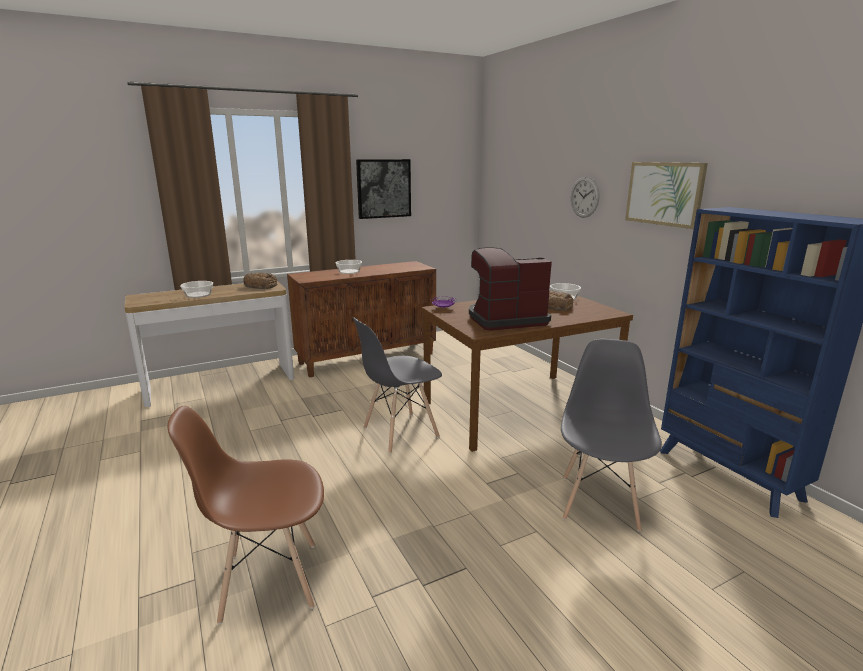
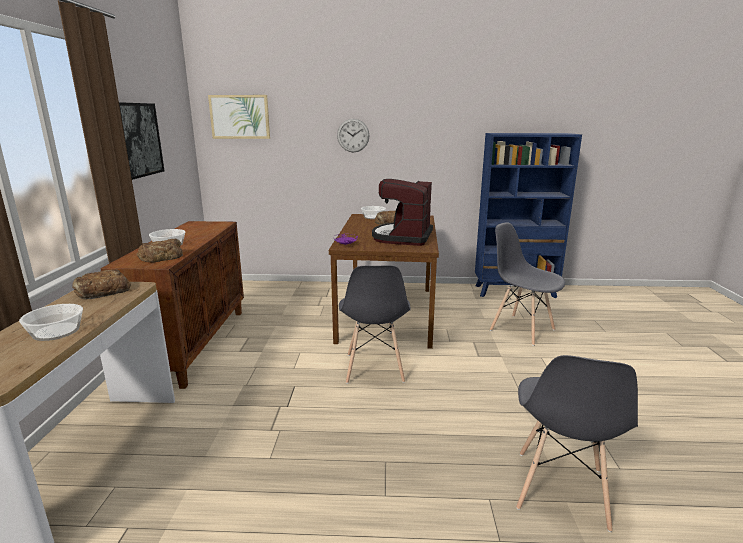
camera: 60 degrees left, 0 degrees up
(269, 580) = (560, 489): brown chair -> grey chair
(322, 276) = (161, 256): none -> bread
(664, 193) = (430, 128): picture -> picture (240, 117)

